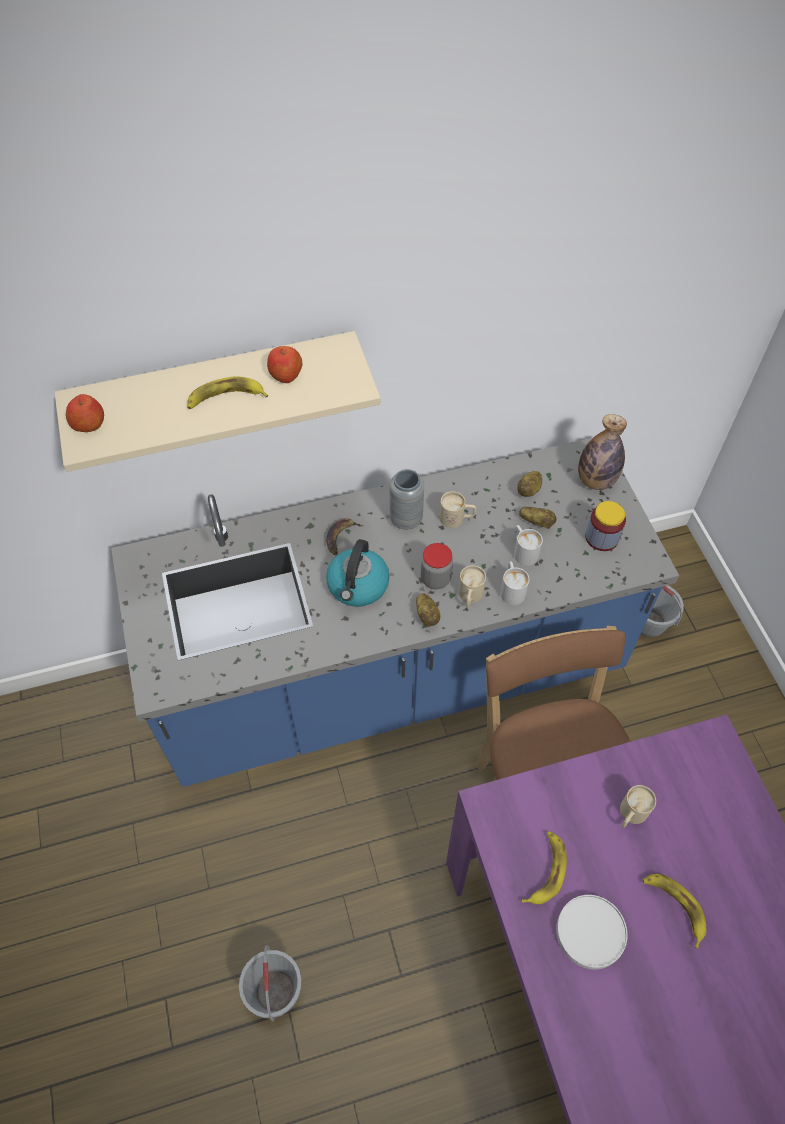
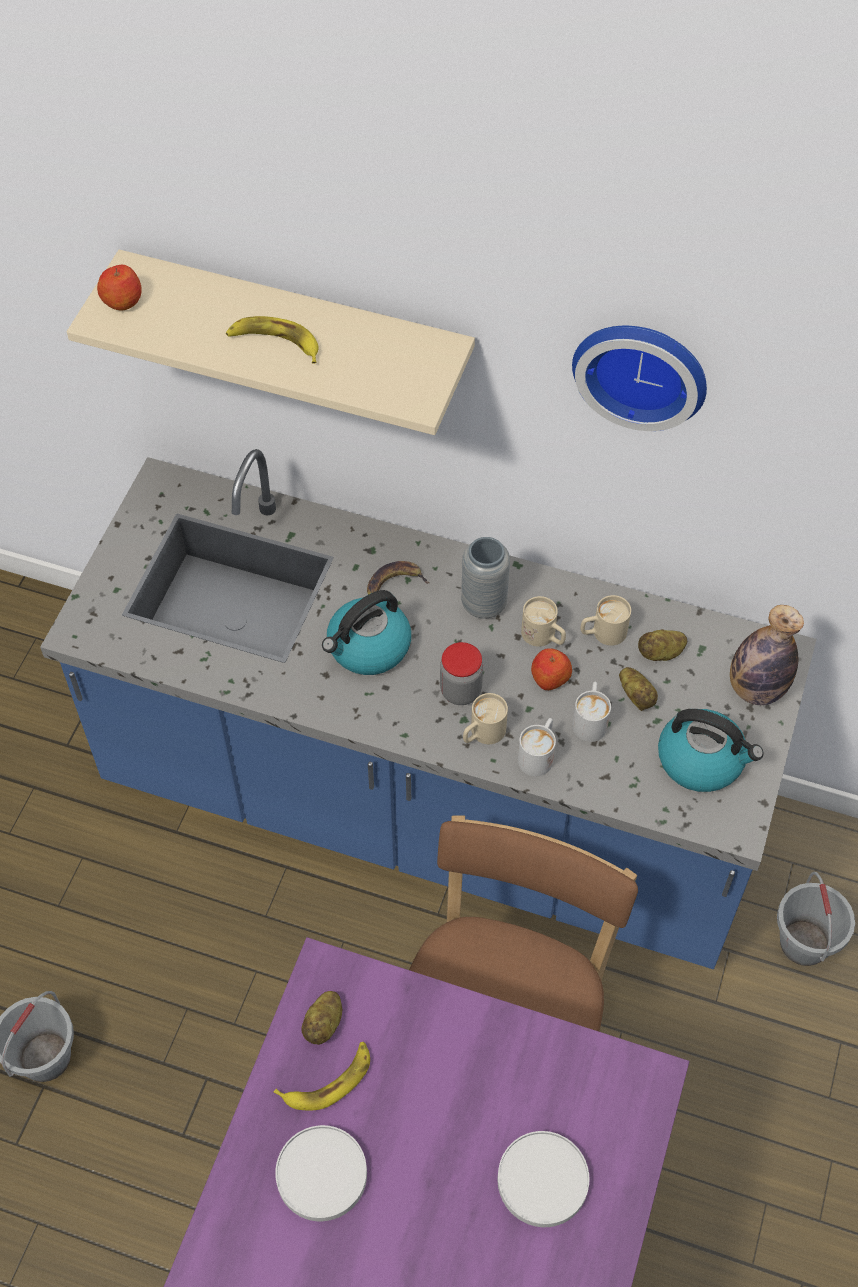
camera: 35 degrees right, 0 degrees up
(285, 374) = (357, 349): apple -> apple (550, 678)
(427, 615) = (417, 725): potato -> potato (324, 1024)
(478, 298) = (642, 368): none -> wall clock
(602, 537) = (702, 760): jar -> kettle
(630, 815) = (472, 1090): beige mug -> beige mug (602, 633)
(674, 906) = (436, 1216): banana -> none
(711, 840) = (542, 1180): none -> white plate

